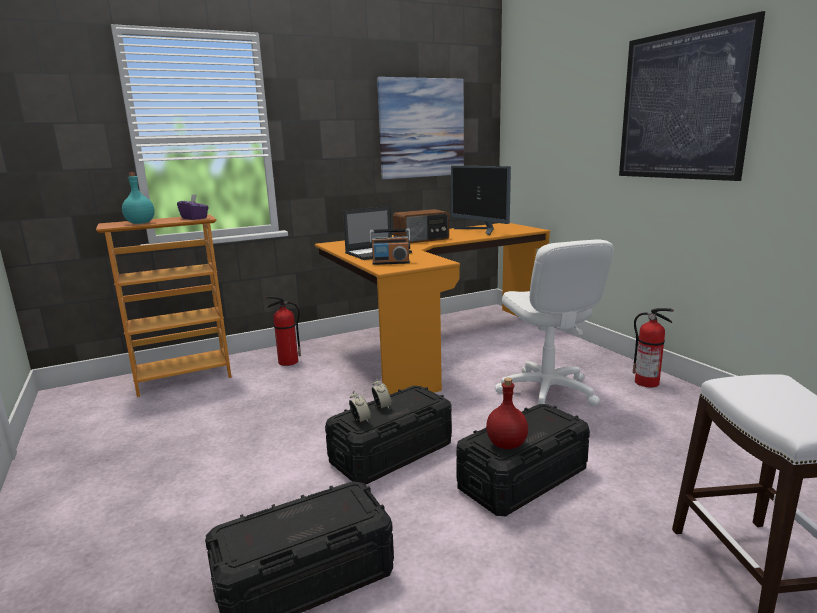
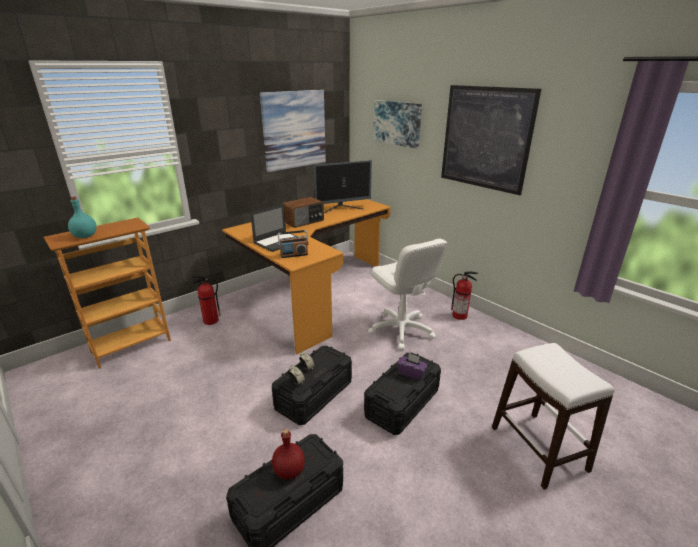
camera: 15 degrees left, 10 degrees up
(194, 218) = (129, 226): purple tissue box -> purple tissue box (411, 373)
(480, 231) = (342, 208): monitor -> monitor turned 60 degrees counterclockwise
(506, 445) = (397, 391): red bottle -> red bottle (289, 471)
(559, 112) = (397, 123): none -> picture

